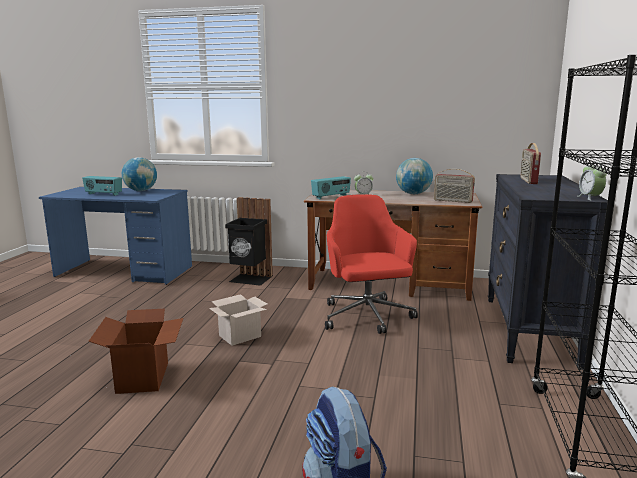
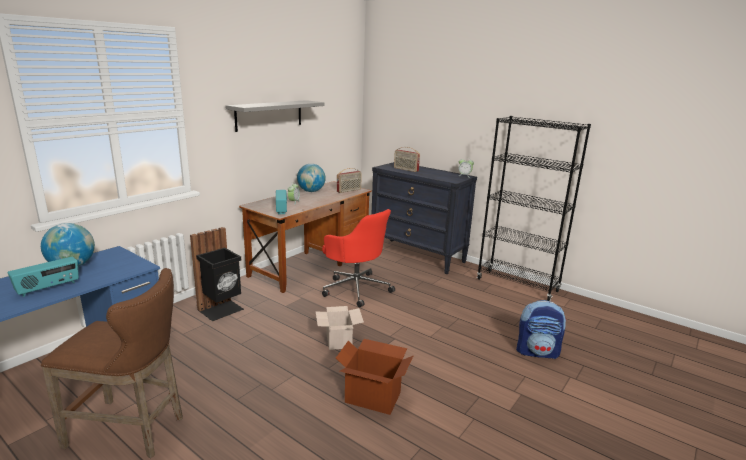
camera: 65 degrees left, 5 degrees up
(69, 303) = (132, 431): none -> brown stool
(367, 317) = (356, 288): red office chair -> red office chair turned 150 degrees counterclockwise
(371, 94) = (269, 115): none -> grey shelf

